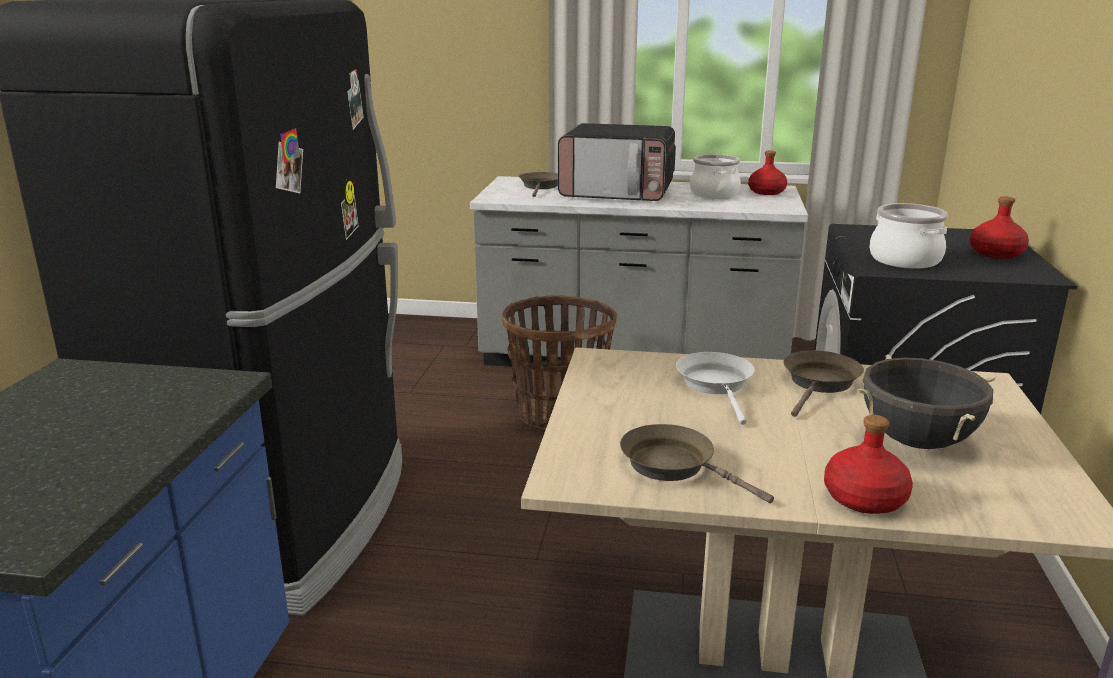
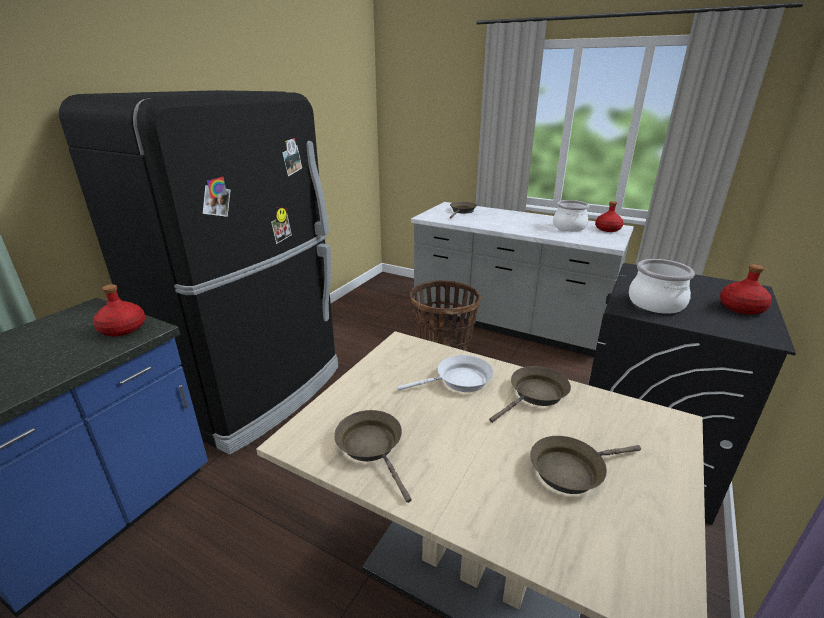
camera: 20 degrees right, 5 degrees up
(618, 193) = (505, 220): microwave -> none
(717, 385) = (459, 381): white frying pan -> white frying pan turned 60 degrees clockwise
(864, 499) = (484, 519): red bottle -> red bottle (122, 329)
(916, 441) = (571, 470): black cooking pot -> brown frying pan

